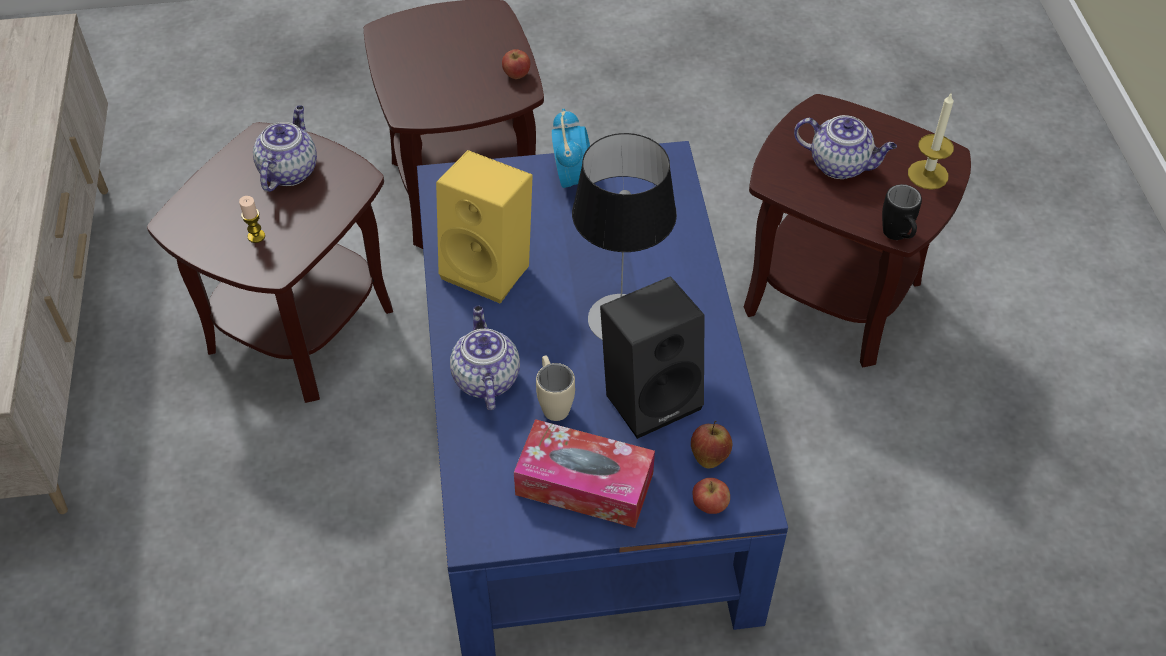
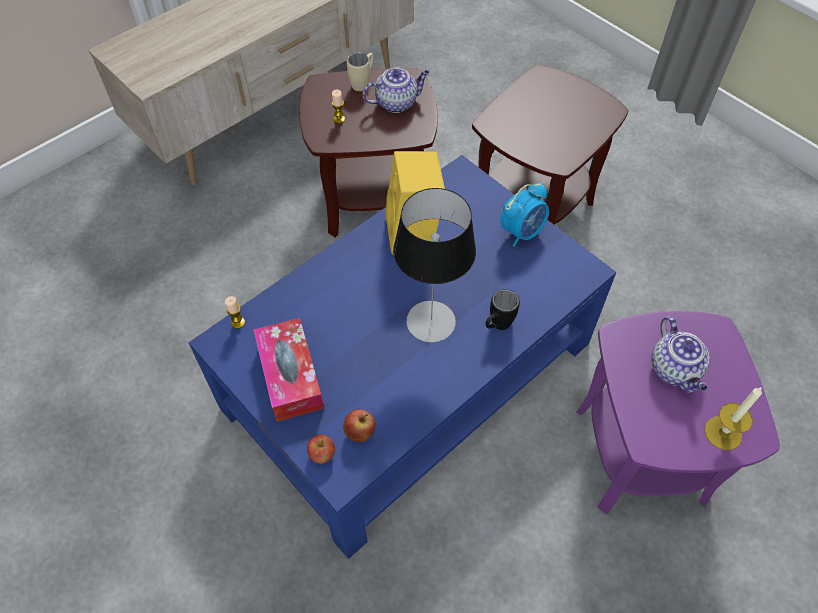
camera: 55 degrees right, 5 degrees up
(464, 500) = (238, 323): none -> candle
(485, 378) = (331, 281): teapot -> none
(516, 74) = (572, 152): apple -> none
(553, 402) = (339, 324): beige mug -> beige mug (363, 83)
(651, 395) = (384, 372): black speaker -> none
(831, 297) = (639, 453): brown side table -> purple side table
(898, 237) = (640, 444): black mug -> black mug (497, 326)

